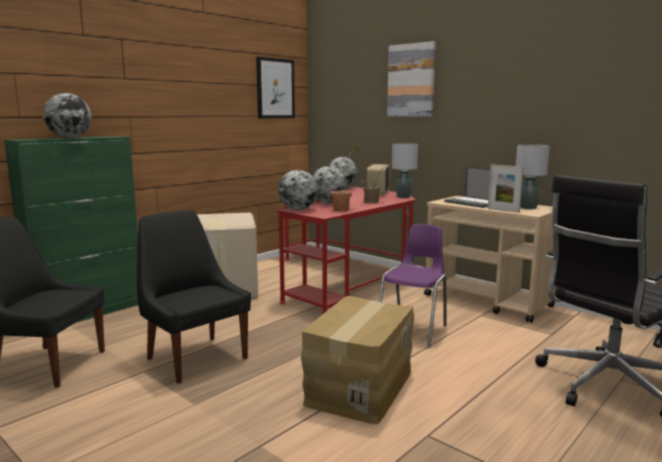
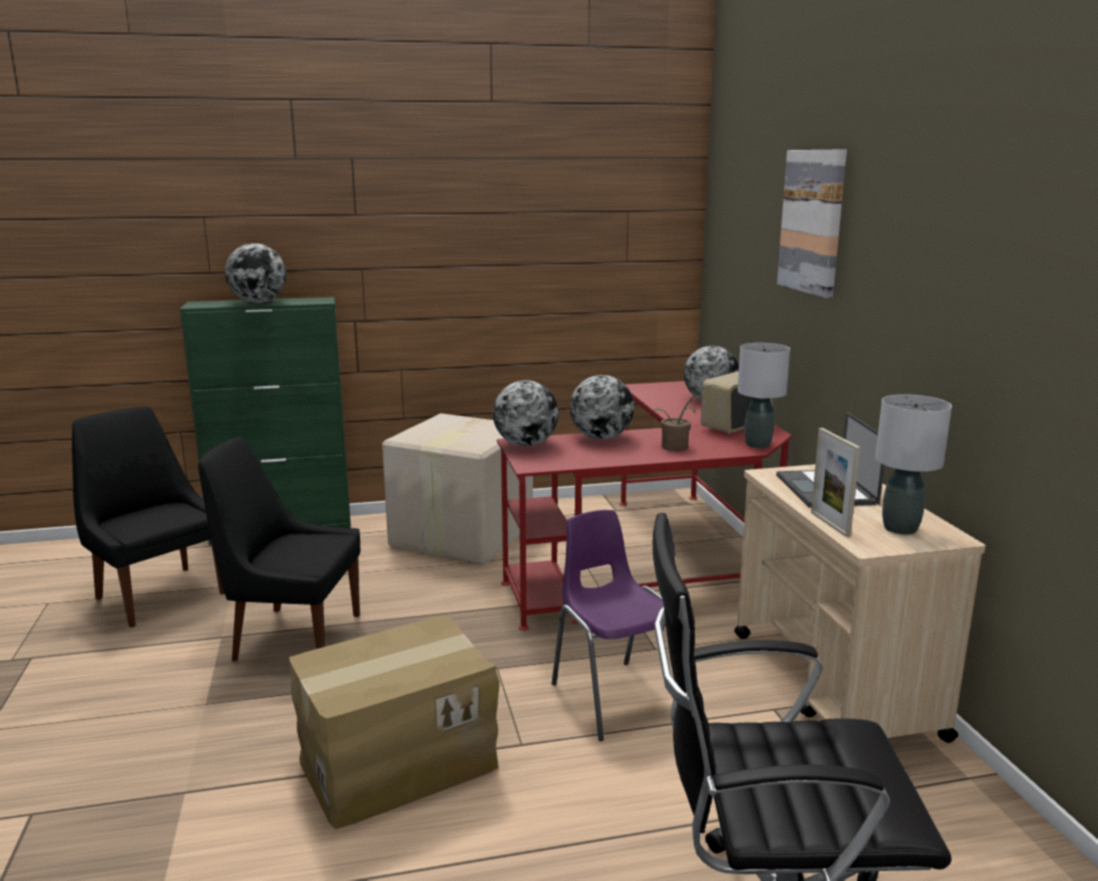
camera: 35 degrees right, 5 degrees up
(195, 357) = (293, 636): black chair -> black chair turned 75 degrees counterclockwise
(275, 88) = (629, 216): picture -> none
(345, 209) = (592, 458): potted plant -> none
(413, 330) = (614, 697): purple chair -> purple chair turned 90 degrees counterclockwise

